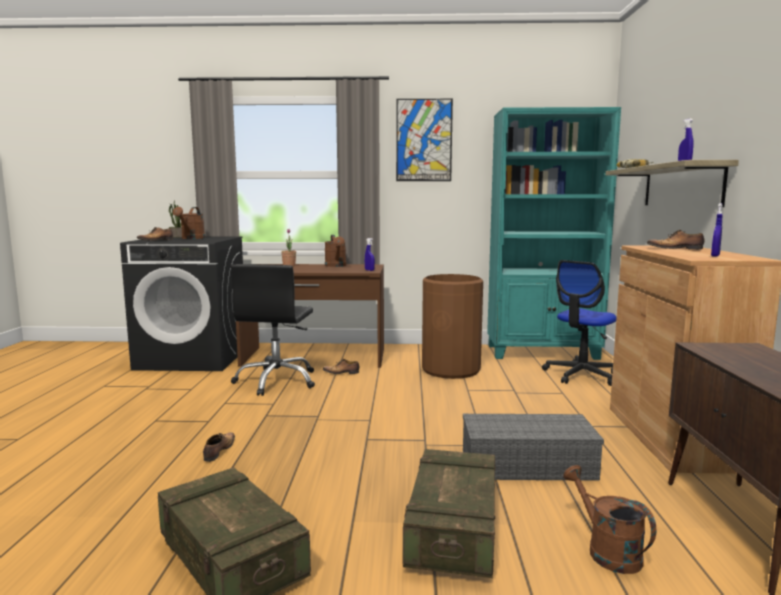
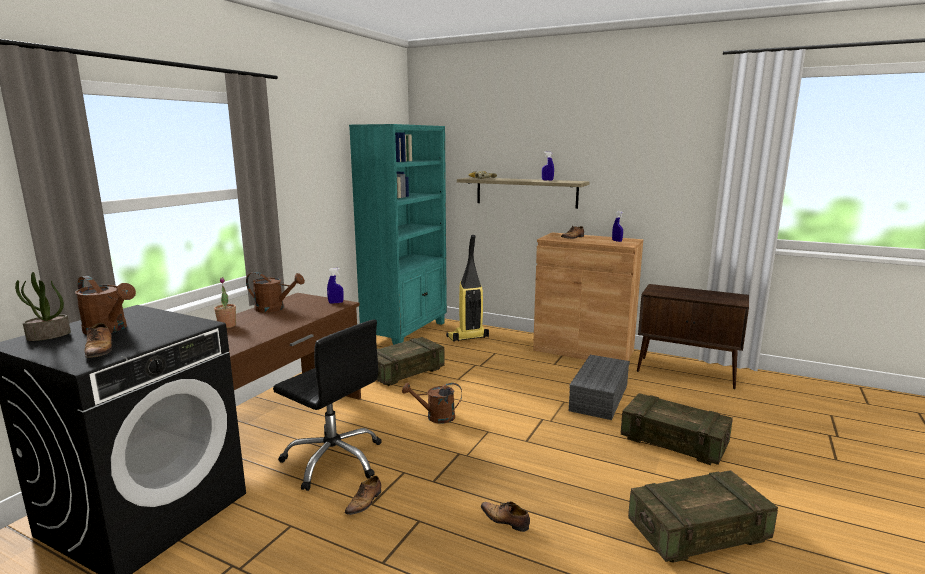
camera: 65 degrees left, 5 degrees up
(341, 373) = (352, 419): shoe -> shoe (364, 502)
(424, 140) = (299, 149): picture -> none
(451, 369) = (405, 372): brown trash can -> crate
(581, 375) = (467, 337): office chair -> vacuum cleaner
(606, 550) = (698, 408): brown watering can -> brown watering can (435, 417)

